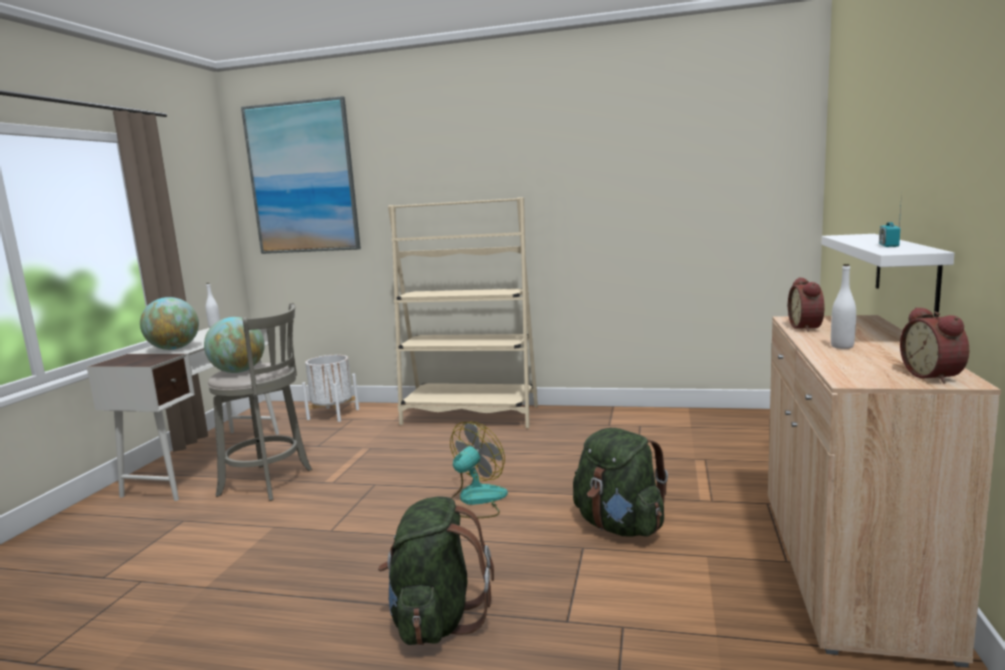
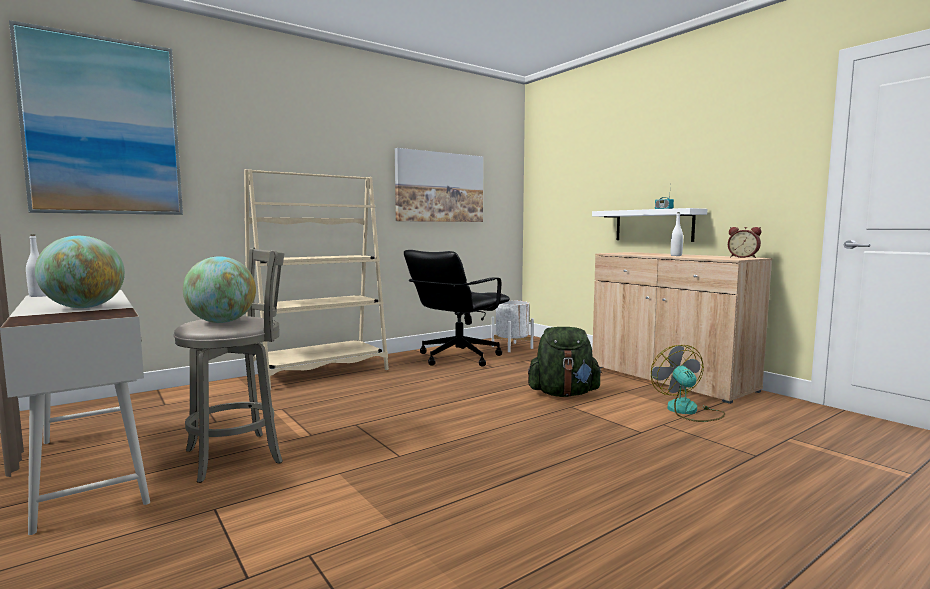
camera: 50 degrees left, 5 degrees down
(333, 414) = (162, 400): white planter -> white planter (512, 347)
(436, 619) = (591, 459): green backpack -> none
(475, 500) = (457, 409): fan -> fan (688, 411)
(631, 431) = (457, 357): none -> black office chair
(652, 193) = (439, 187): none -> picture
(807, 327) = (631, 254): alarm clock -> none

